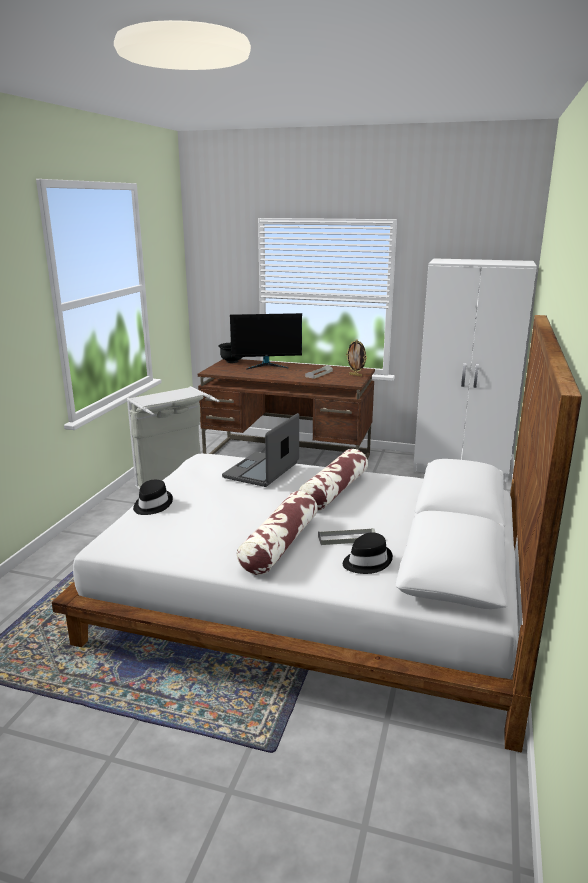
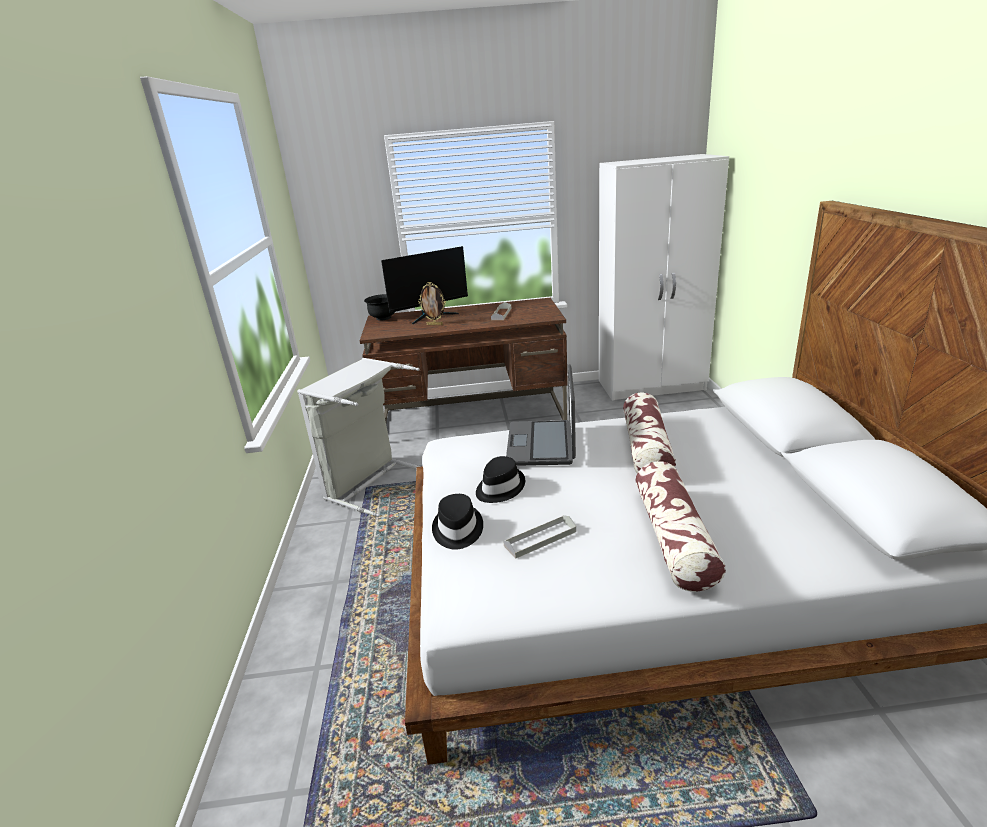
camera: 20 degrees left, 5 degrees up
(346, 538) = (733, 505): grey tray -> grey tray (540, 539)
(355, 375) = (542, 308): picture frame -> picture frame (435, 324)
(366, 561) = (791, 529): black hat -> black hat (499, 488)

